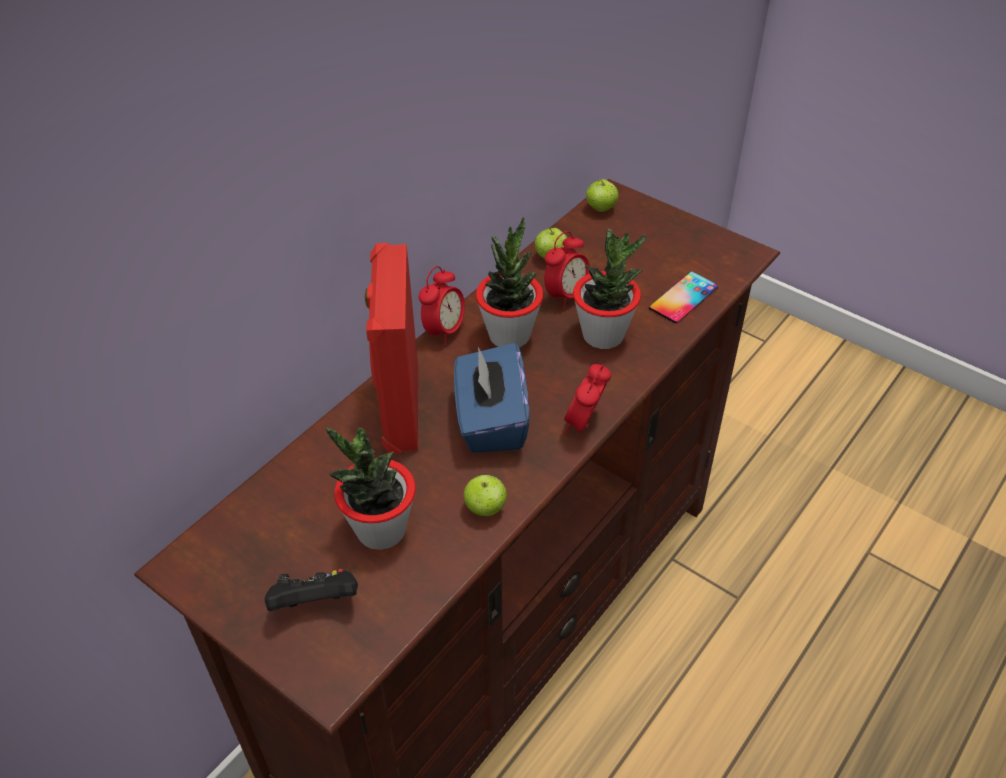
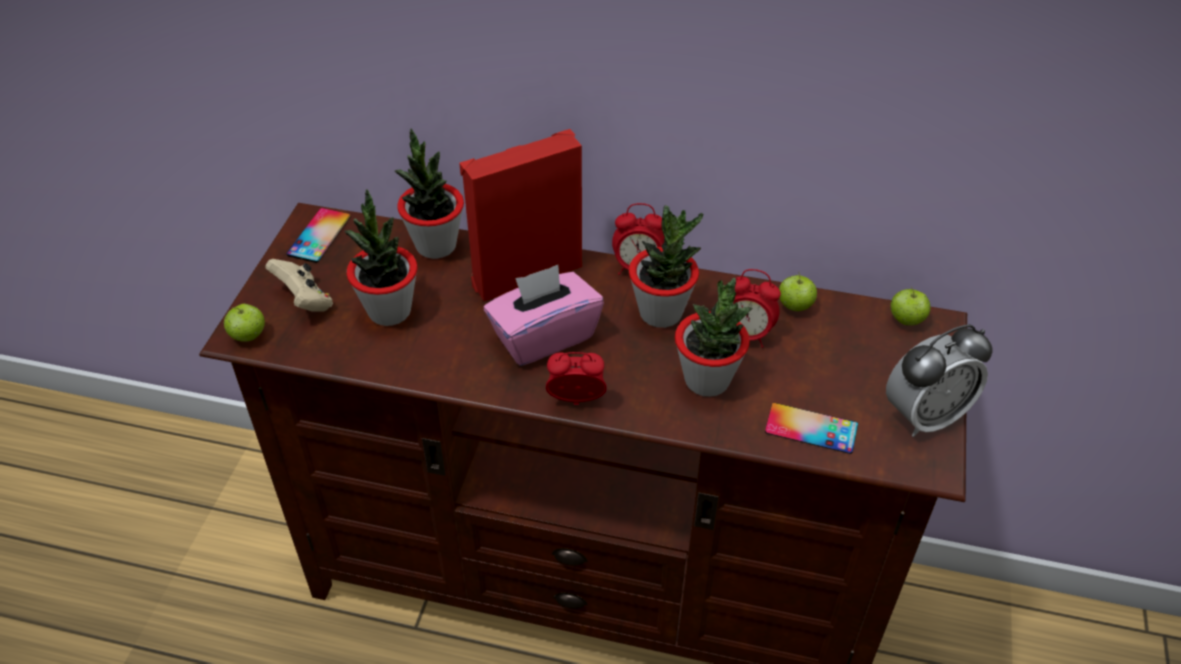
camera: 65 degrees right, 0 degrees up
(214, 564) = (319, 235): none -> phone
(307, 465) = (435, 245): none -> potted plant
(315, 603) = (305, 301): black game controller -> beige game controller
(485, 508) = (441, 366): apple -> apple (248, 336)
(491, 421) = (543, 336): blue tissue box -> pink tissue box
(699, 238) = (924, 416): none -> alarm clock

